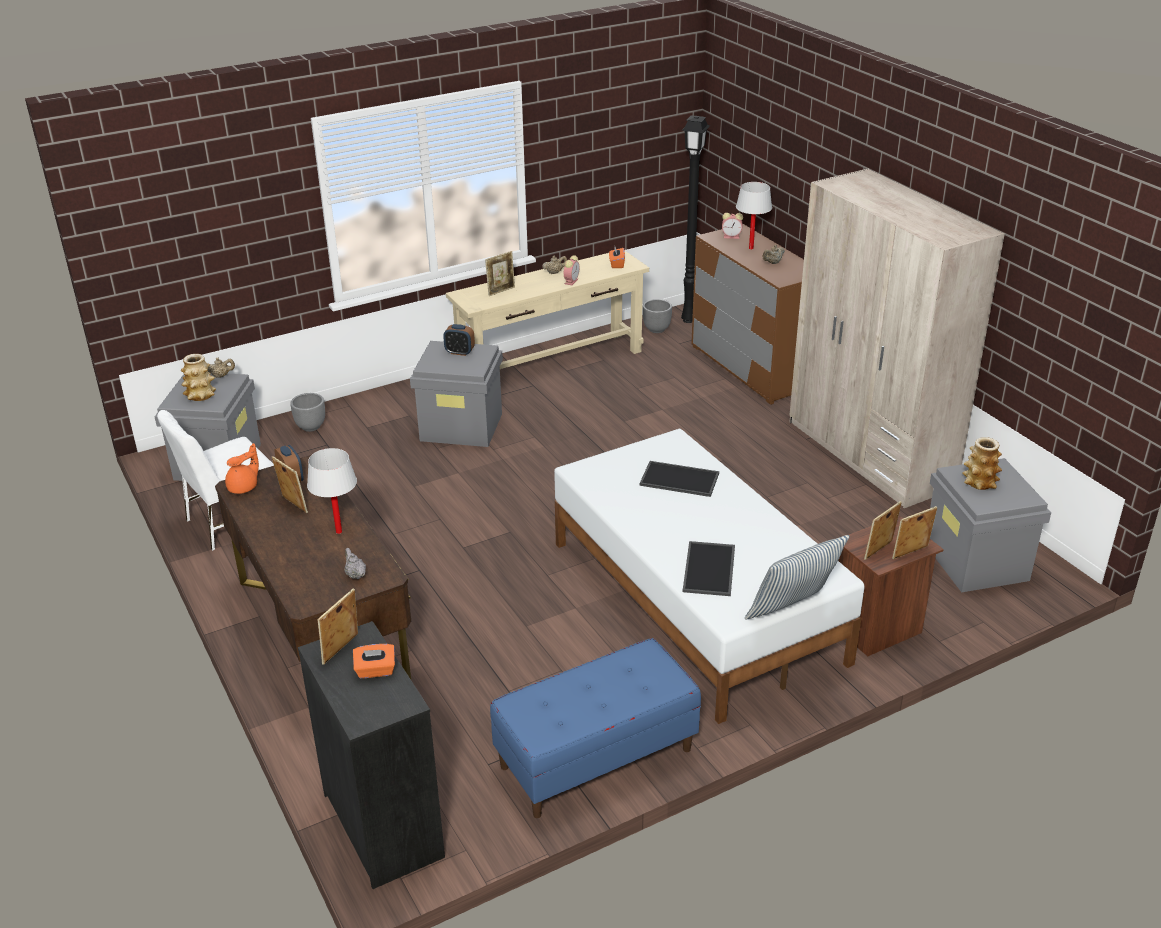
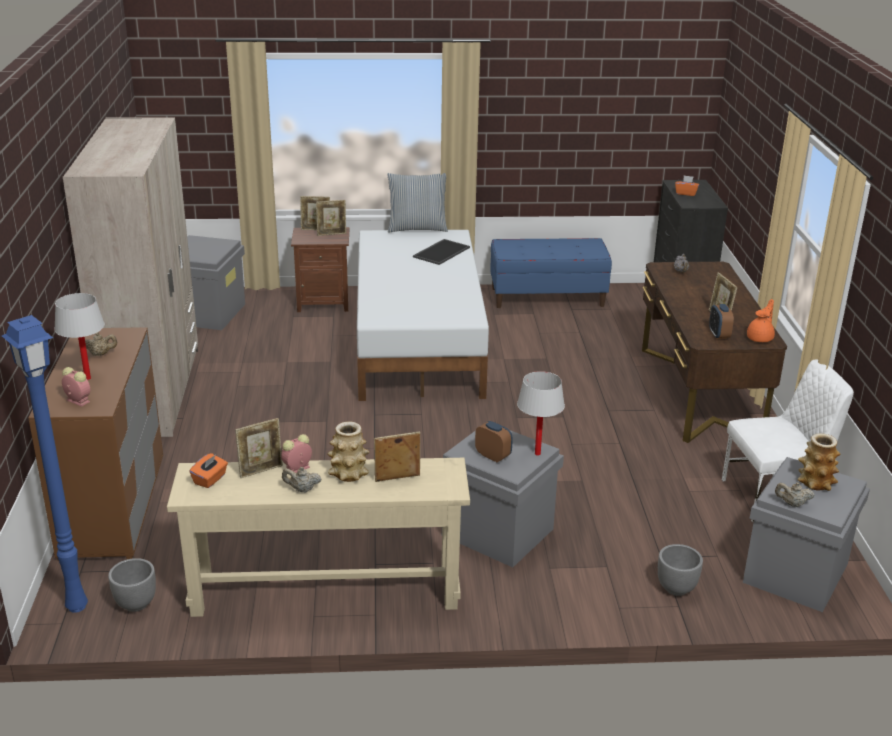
camera: 155 degrees left, 5 degrees down
(244, 487) = (760, 338): orange teapot -> orange teapot turned 150 degrees clockwise
(339, 532) = (686, 295): white table lamp -> white table lamp (537, 454)
(341, 650) = (702, 202): picture frame -> picture frame (261, 470)
(678, 480) = (404, 295): tray -> none
(689, 320) = (75, 606): black floor lamp -> blue floor lamp
(979, 482) = (206, 251): vase -> vase (348, 474)

